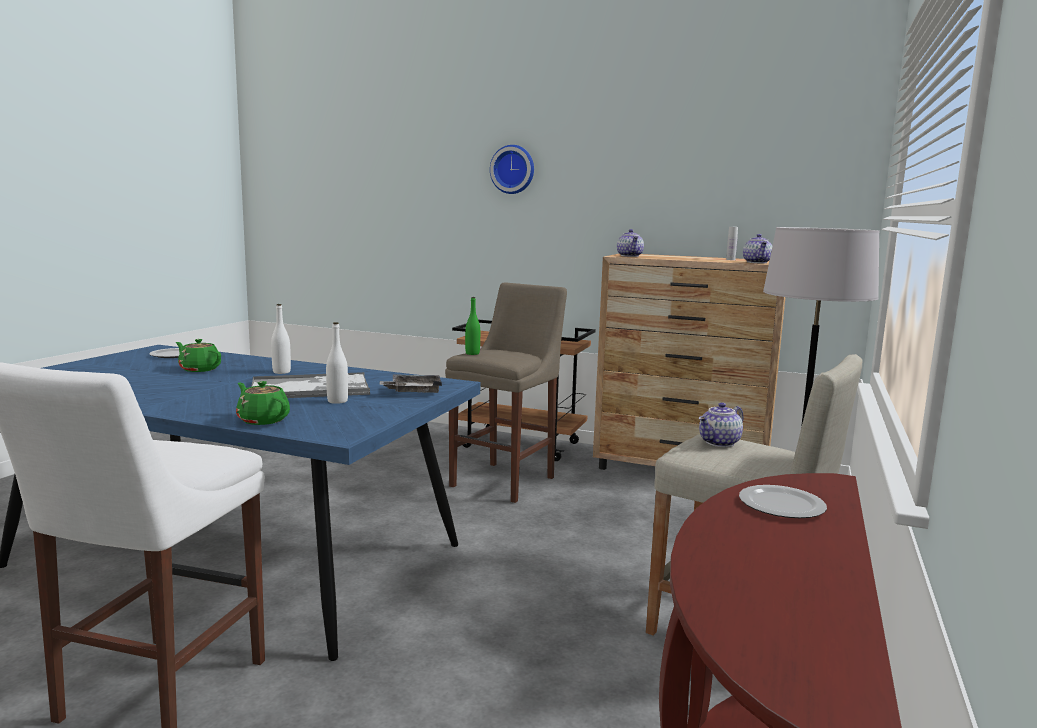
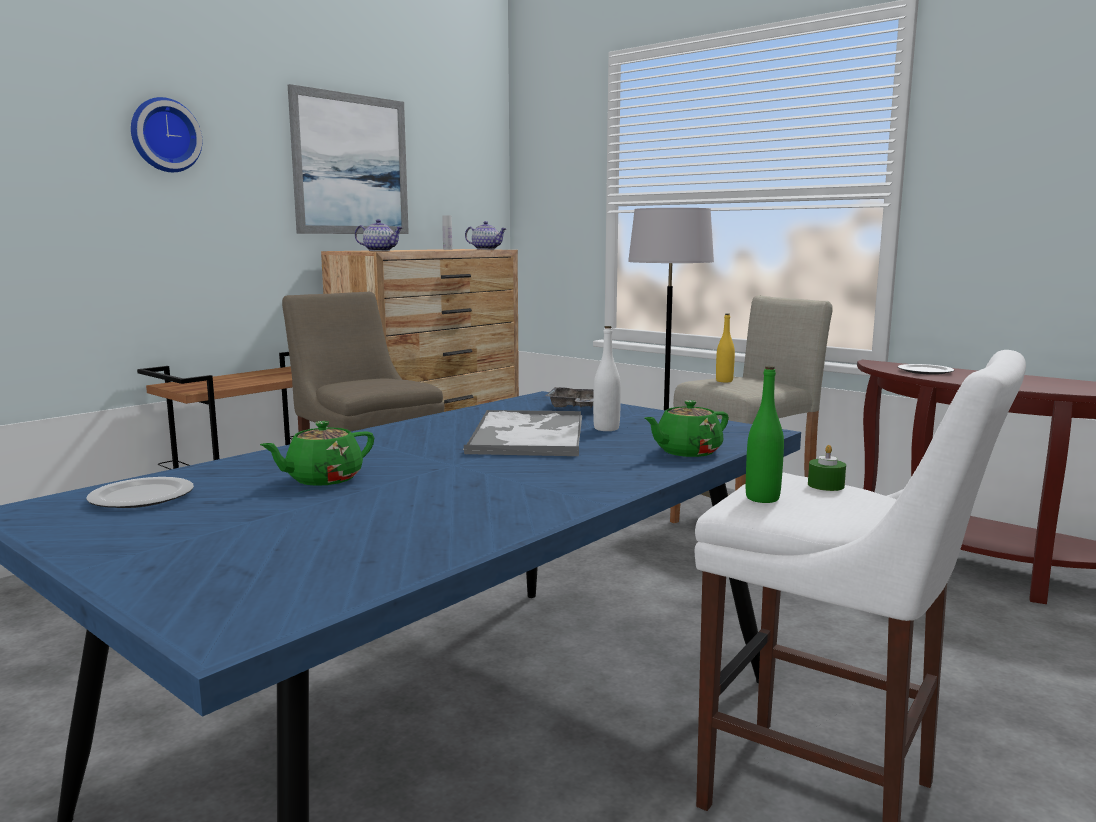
camera: 70 degrees left, 0 degrees up
(191, 461) = (826, 485): none -> green candle
(281, 372) = (406, 443): white bottle -> none
(472, 353) = (354, 389): green bottle -> green bottle (762, 498)
(663, 181) = (351, 165): none -> picture
(720, 443) = (724, 381): teapot -> yellow bottle

